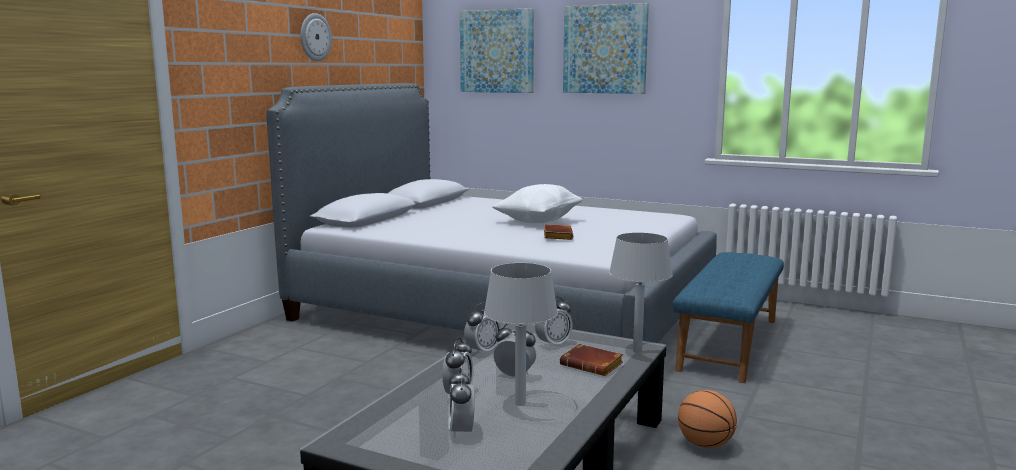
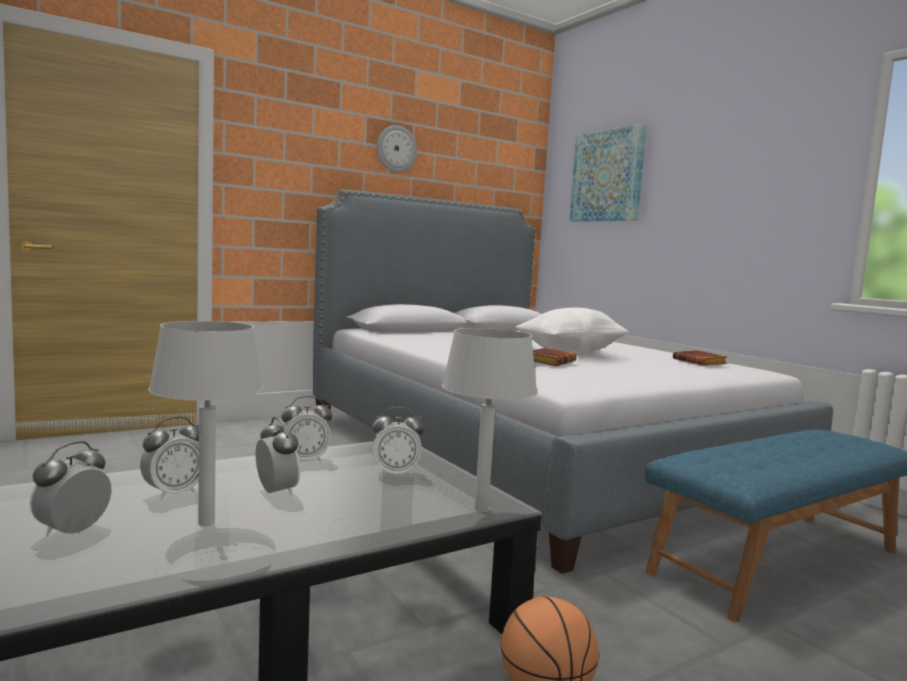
camera: 30 degrees right, 5 degrees down
(593, 365) = (389, 508): brown book -> brown book (700, 363)
(605, 49) = (719, 163): picture -> none

